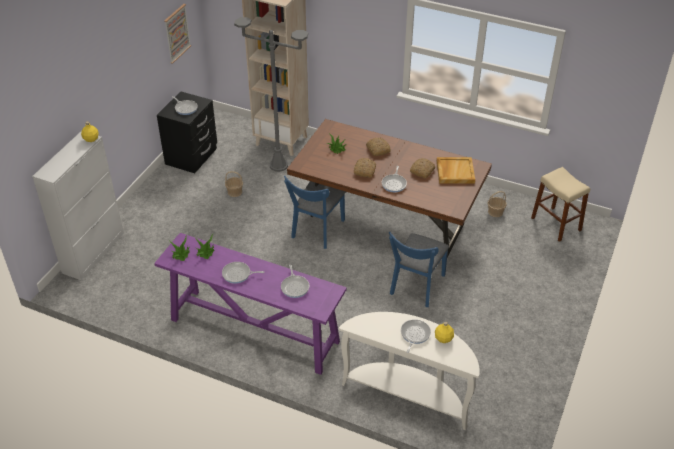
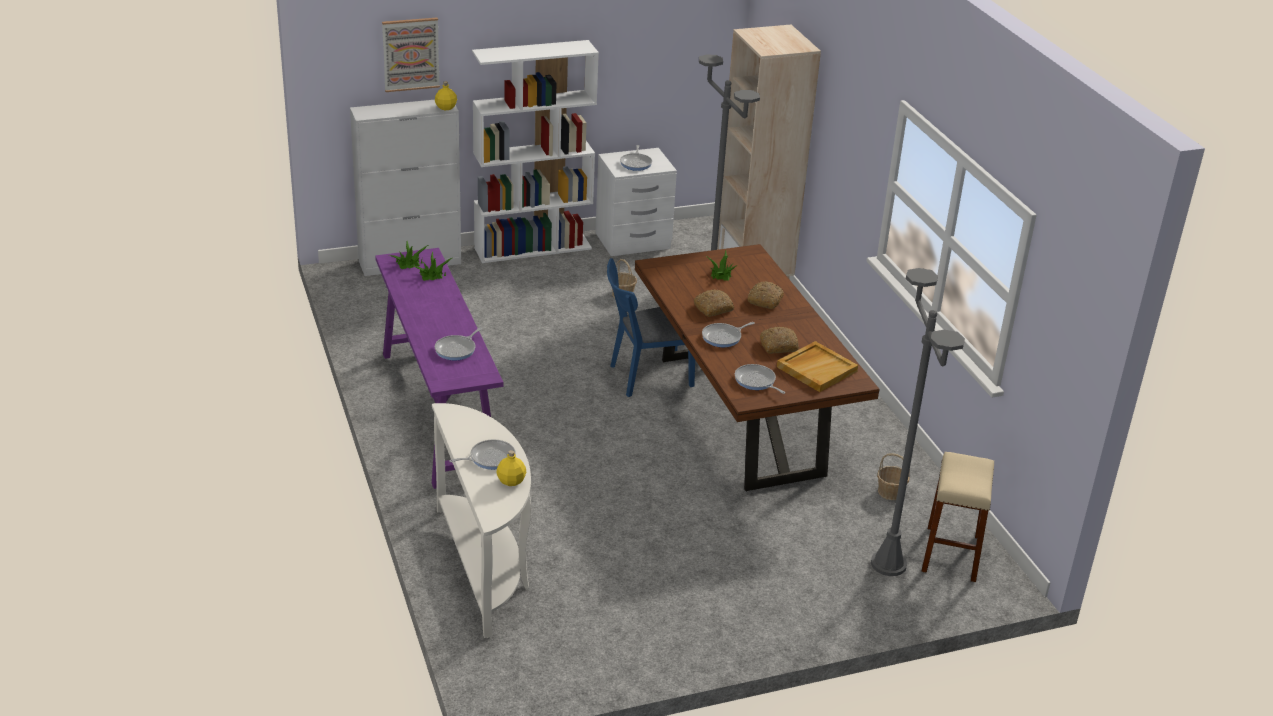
camera: 45 degrees right, 10 degrees down
(147, 196) = (533, 248): none -> white bookcase
(177, 33) = (680, 66): picture -> picture (410, 54)
(192, 156) = (633, 241): black nightstand -> white nightstand
(238, 274) = (426, 308): frying pan -> frying pan (756, 381)
(416, 287) = (661, 491): blue chair -> none
(544, 248) = (888, 564): none -> grey floor lamp

